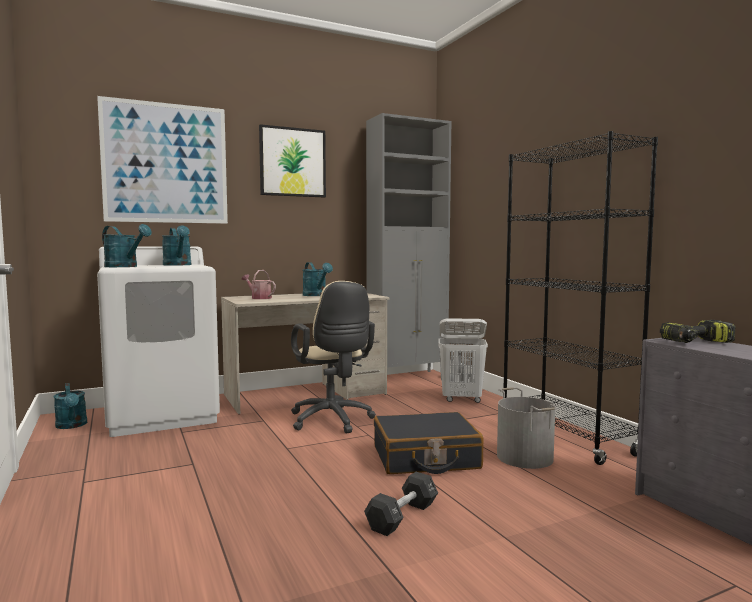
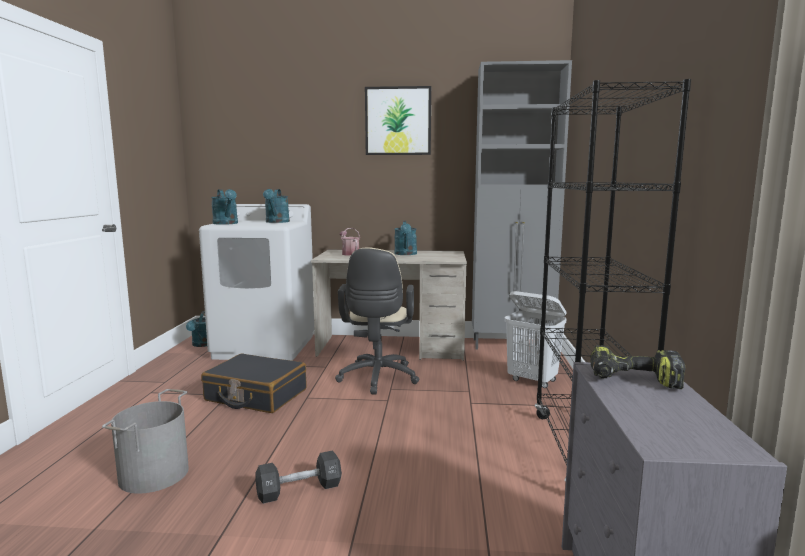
camera: 30 degrees right, 5 degrees up
(166, 163) = (284, 130): picture -> none
(425, 458) = (402, 437): black suitcase -> black suitcase (256, 395)
(525, 457) = (501, 464): grey bucket -> grey bucket (155, 474)

